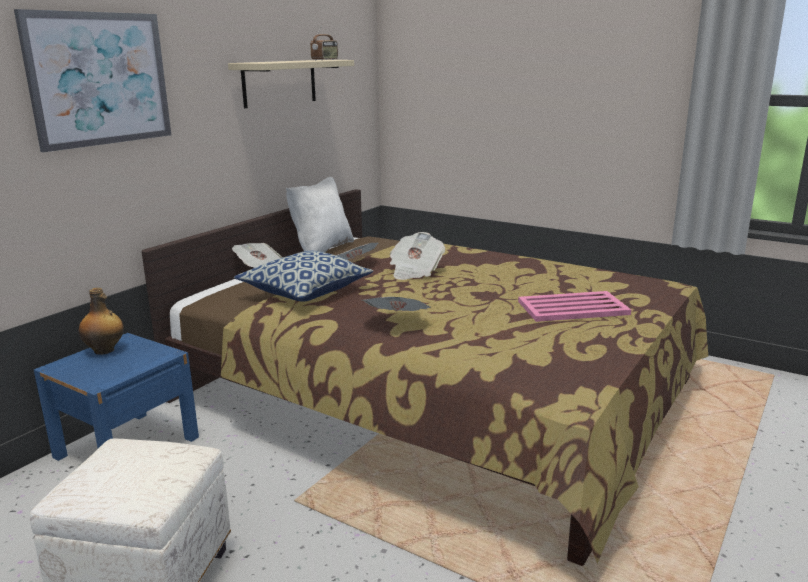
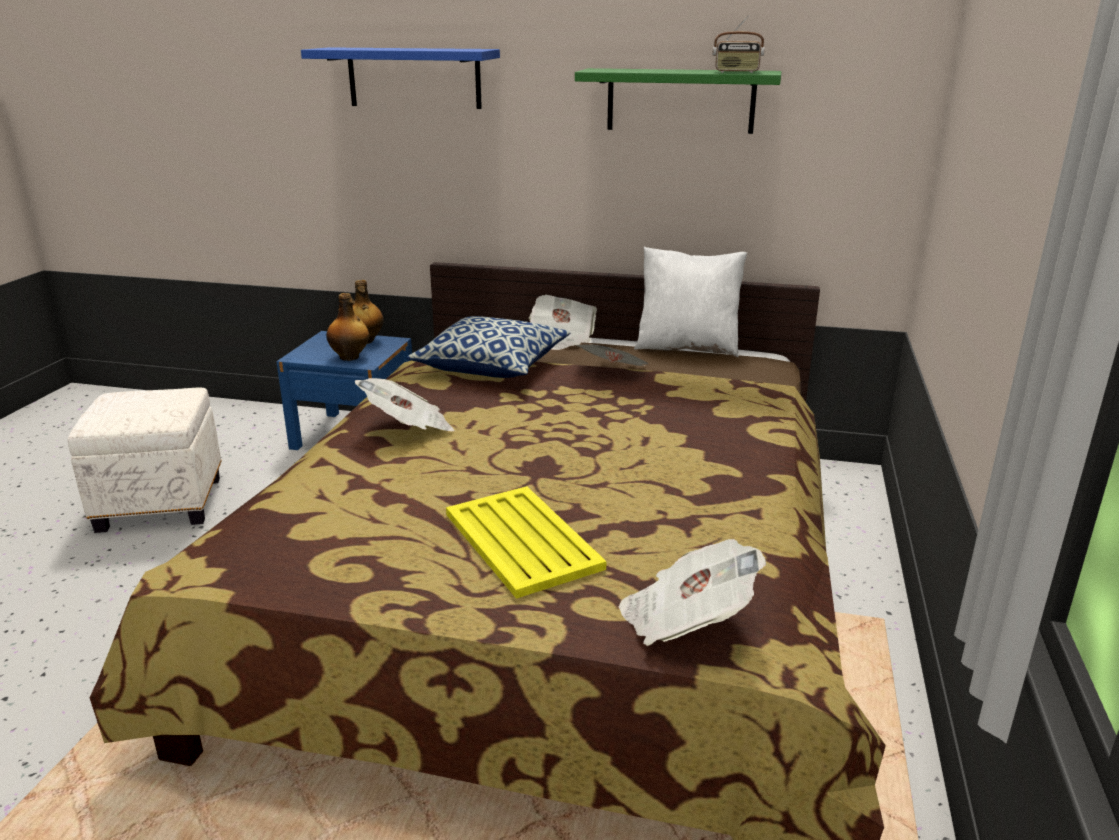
camera: 70 degrees right, 5 degrees up
(99, 79) = (414, 78): picture -> blue shelf
(140, 359) = (350, 357): none -> bottle
(279, 83) = (680, 100): beige shelf -> green shelf
(415, 271) = (612, 408): newspaper -> newspaper (686, 620)
(574, 308) = (522, 542): pink tray -> yellow tray

